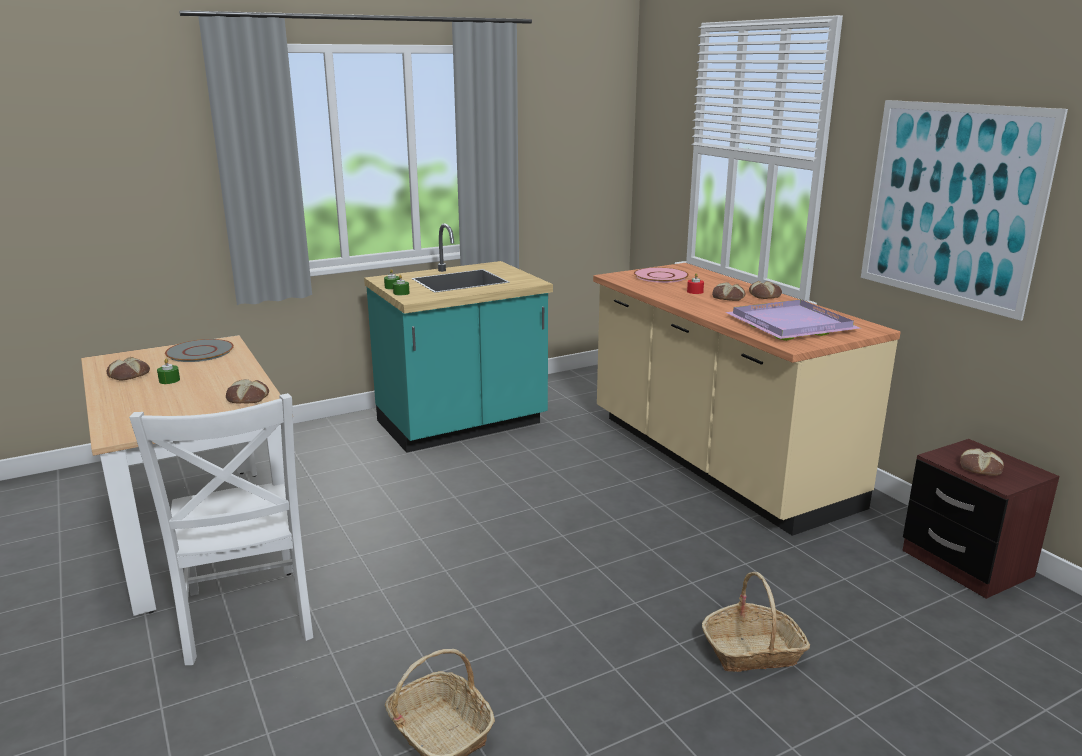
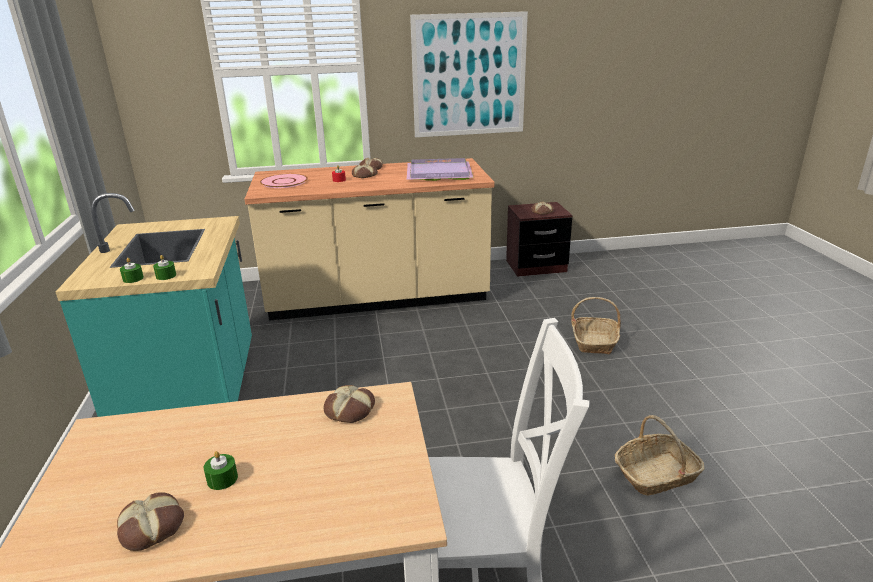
camera: 70 degrees left, 5 degrees up
(200, 352) = (118, 453): grey plate -> none

